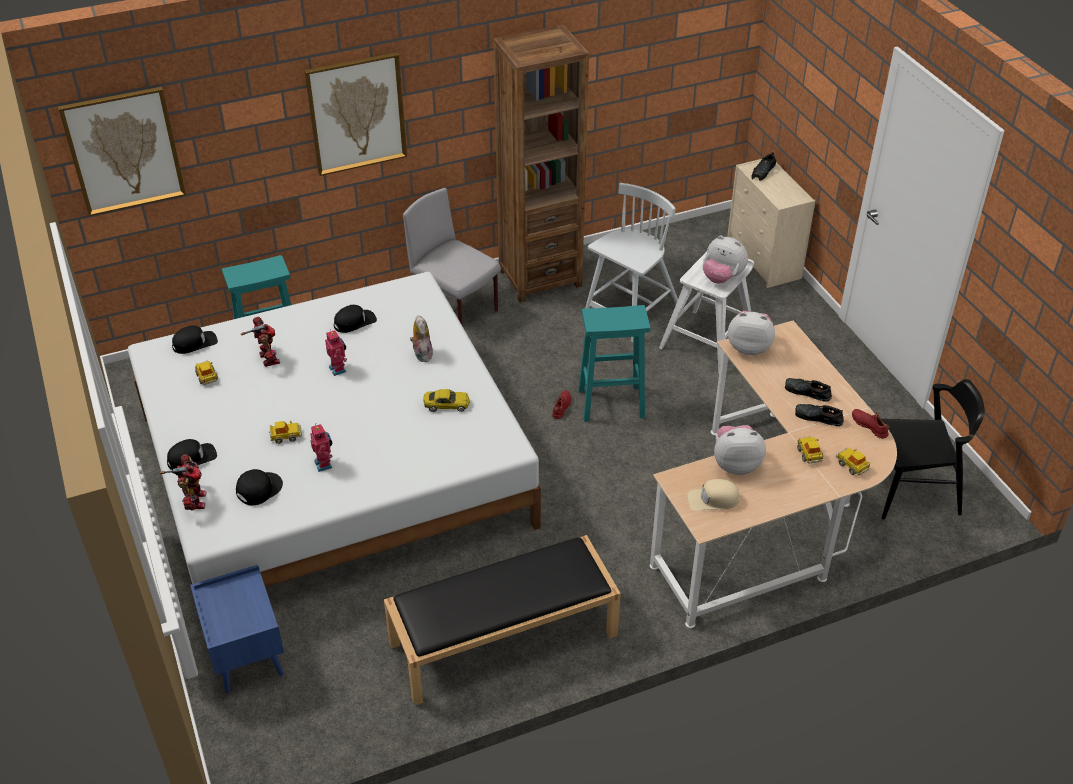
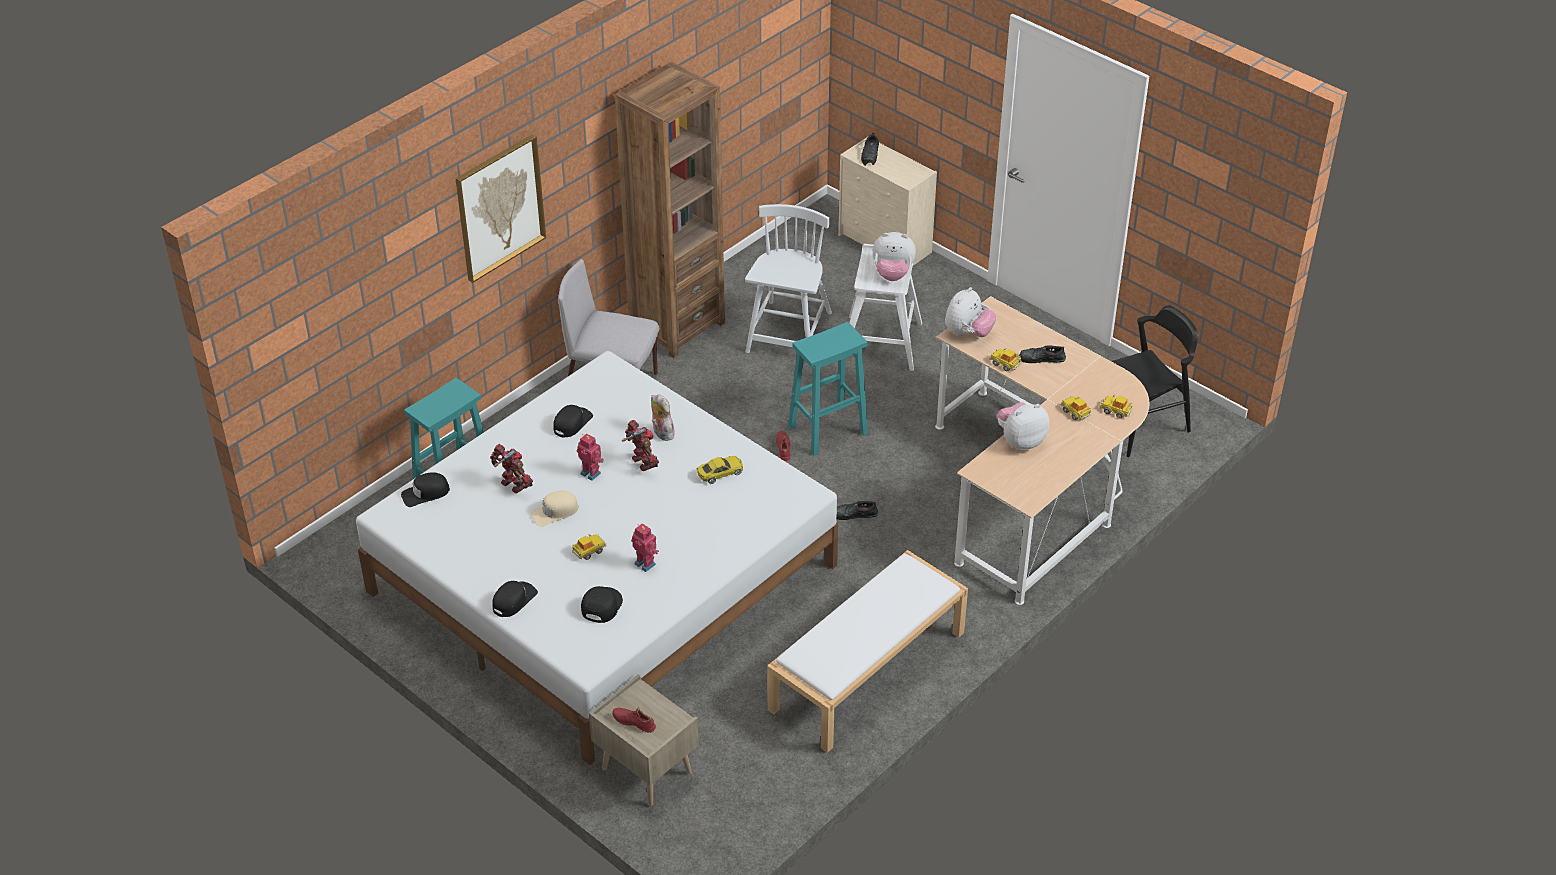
camera: 25 degrees left, 0 degrees up
(124, 151) = (302, 313): picture -> none
(194, 343) = (425, 493): black cap -> black cap turned 150 degrees counterclockwise
(194, 501) = (547, 636): toy robot -> toy robot (642, 463)
(207, 376) = (465, 521): toy car -> toy car (1005, 363)
(246, 657) = (645, 770): blue nightstand -> beige nightstand
(502, 639) = (867, 672): black bench -> white bench
(713, 500) = (1020, 477): beige cap -> beige cap (555, 512)
(749, 347) = (968, 333): plush toy -> plush toy turned 135 degrees clockwise
(817, 417) = (1063, 378): black shoe -> black shoe (854, 514)
(870, 426) = (1110, 372): red shoe -> red shoe (634, 722)

